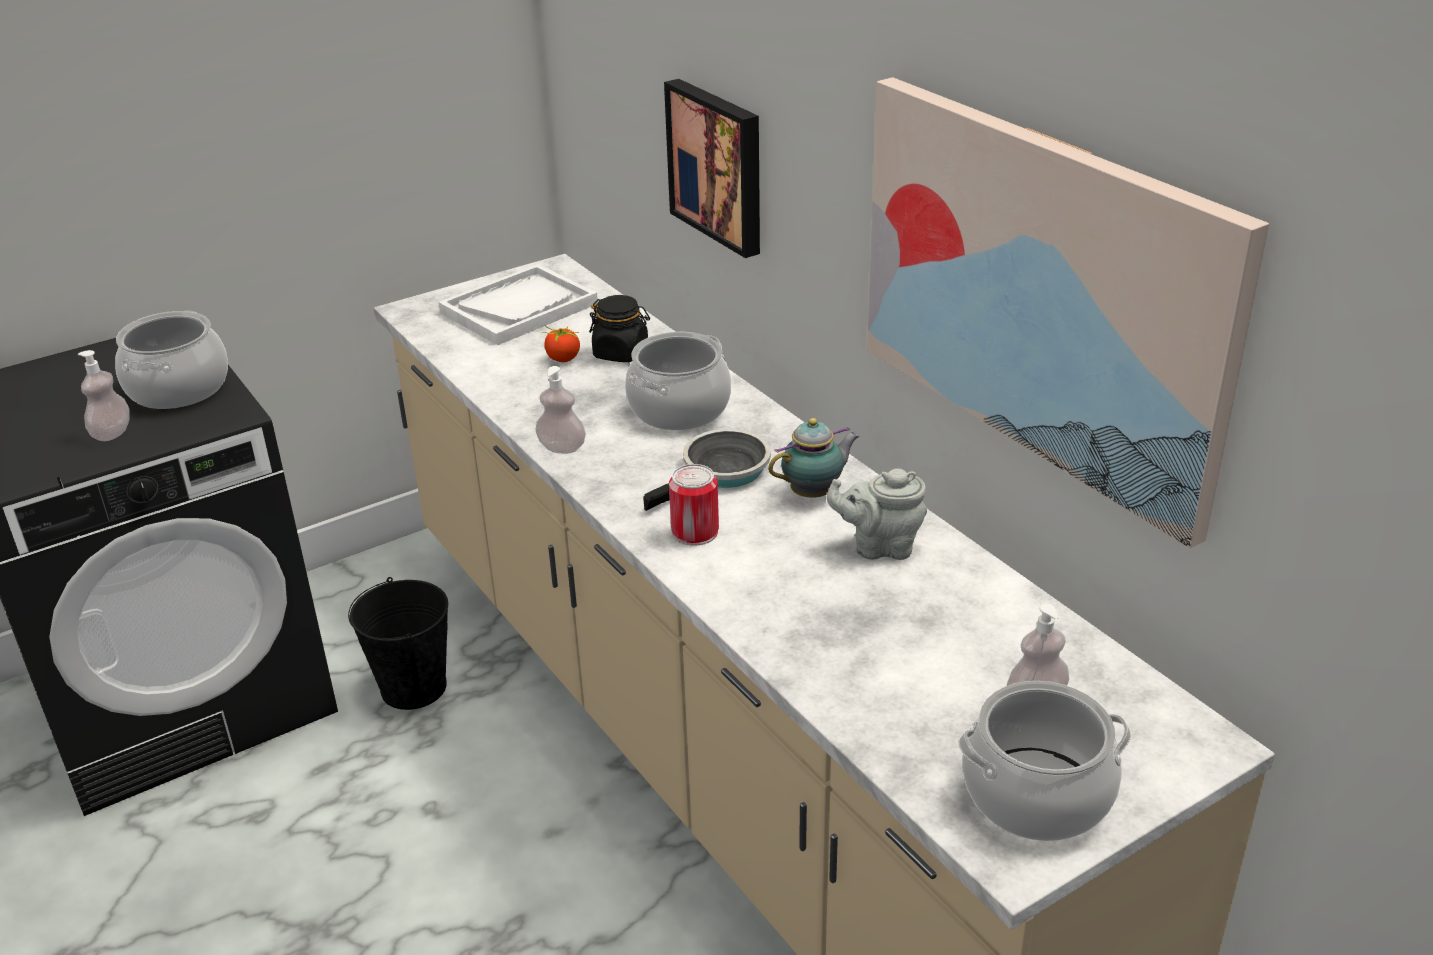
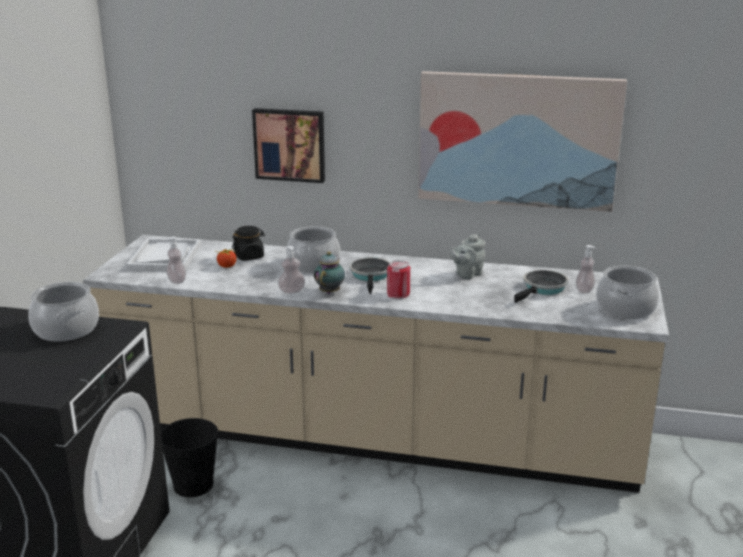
camera: 45 degrees left, 10 degrees down
(112, 433) = (70, 355): soap dispenser -> soap dispenser (177, 281)
(815, 493) = (416, 269): teapot -> teapot (330, 291)
(960, 652) = (543, 289): none -> frying pan

